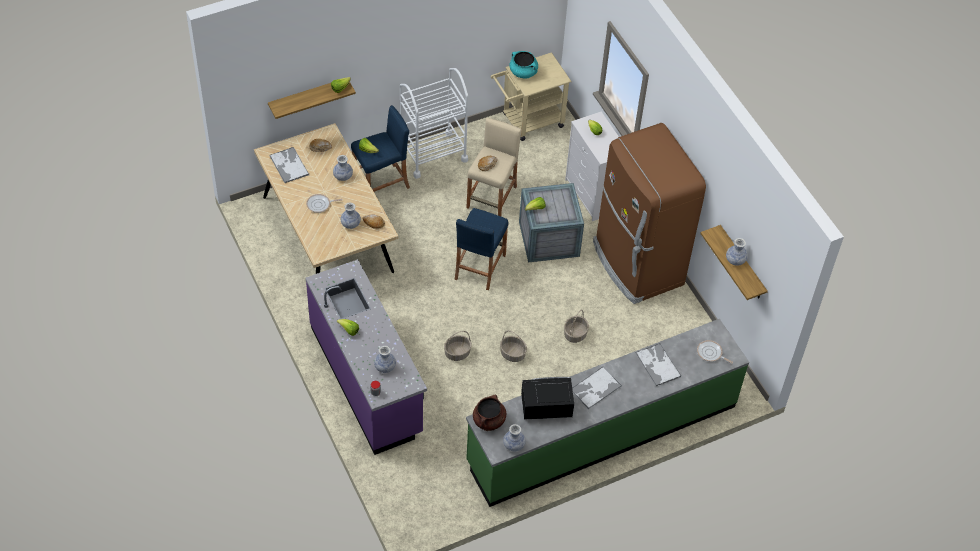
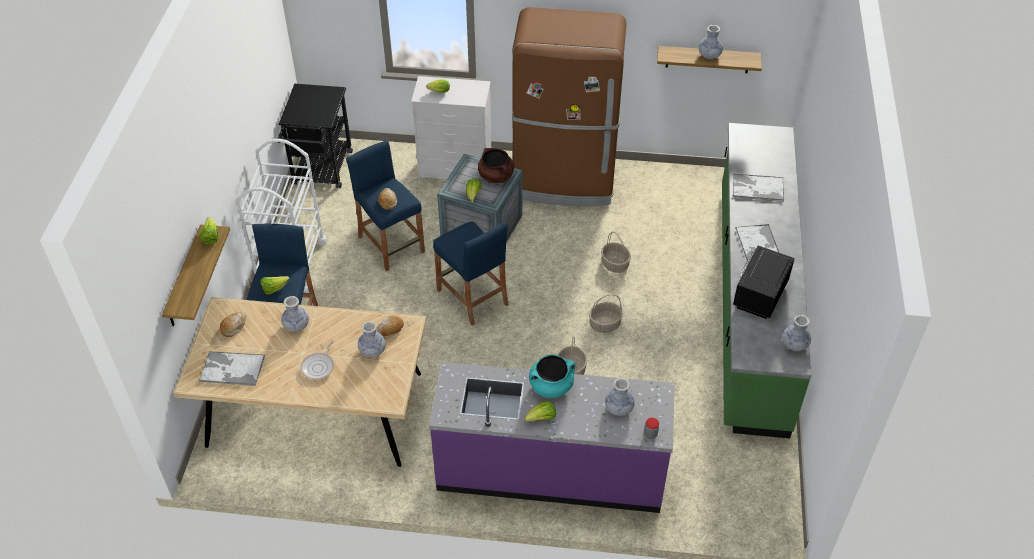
camera: 55 degrees left, 5 degrees down
(489, 421) = (749, 350): brown cooking pot -> brown cooking pot (496, 176)
(492, 197) = (391, 244): beige stool -> blue stool
(523, 72) = (300, 114): turquoise cooking pot -> turquoise cooking pot (551, 386)
(528, 122) = (321, 172): beige cart -> black cart
(710, 353) = (767, 147): frying pan -> none

